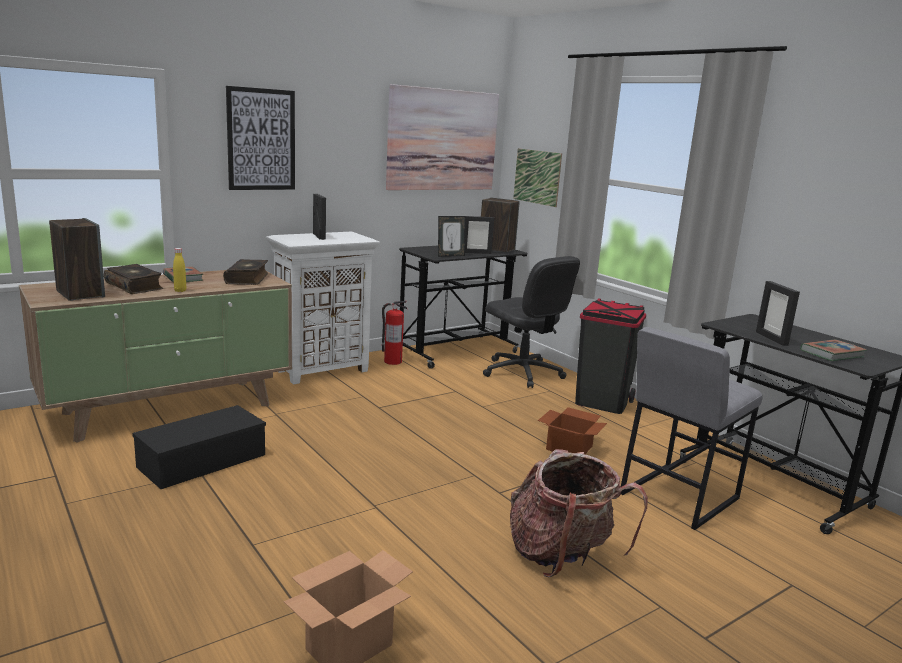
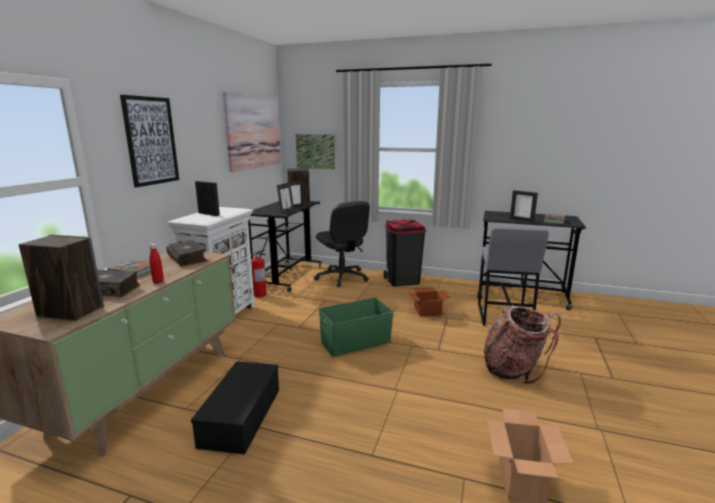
camera: 35 degrees left, 0 degrees up
(180, 291) = (158, 282): yellow bottle -> red bottle
(414, 445) = (356, 342): none -> green storage box
(522, 372) = (342, 277): black office chair -> black office chair turned 45 degrees clockwise

